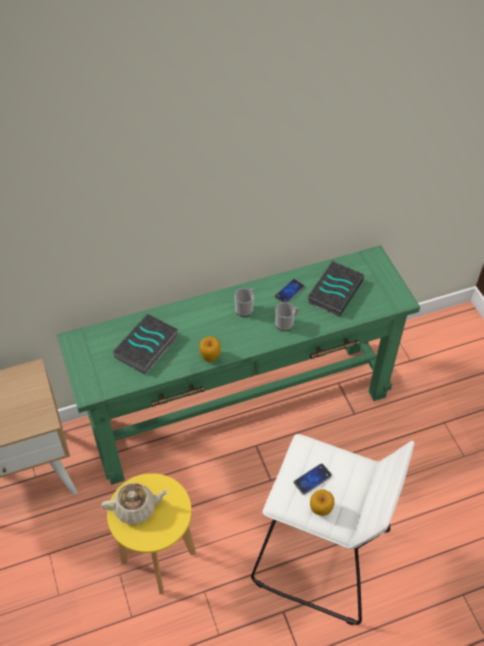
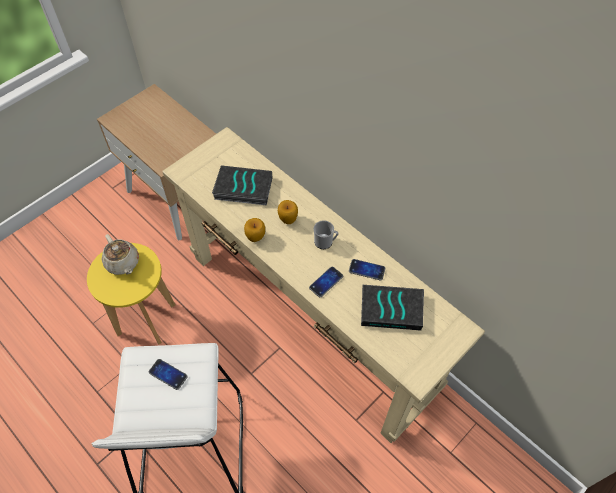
camera: 65 degrees right, 5 degrees up
(241, 409) = (310, 320): green console table -> beige console table
(286, 323) = (326, 282): mug -> phone
(320, 510) = (138, 393): apple -> apple (288, 219)

